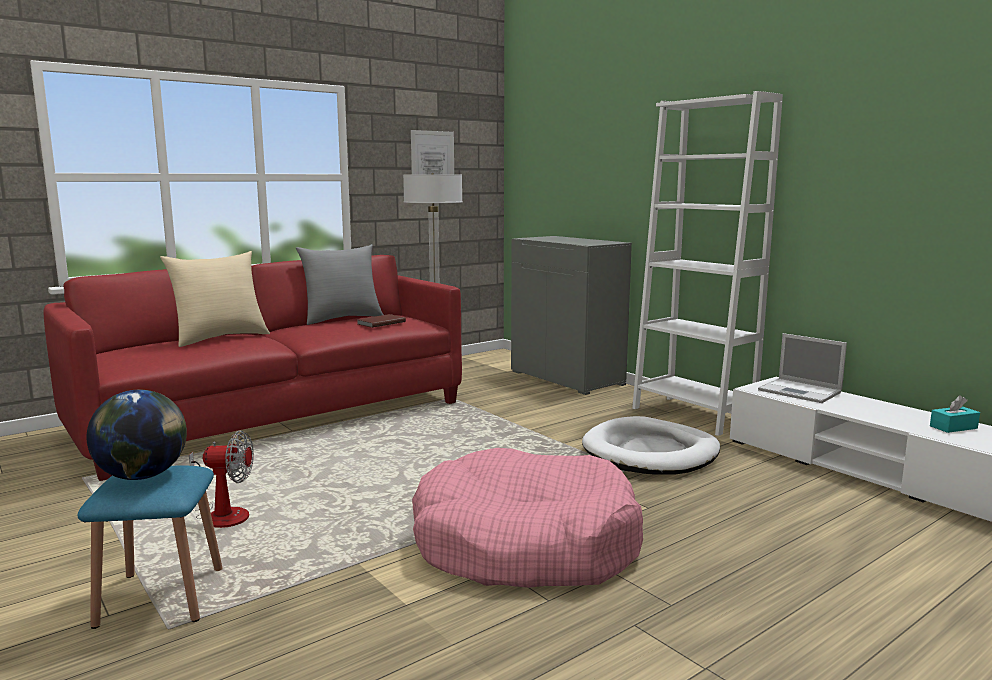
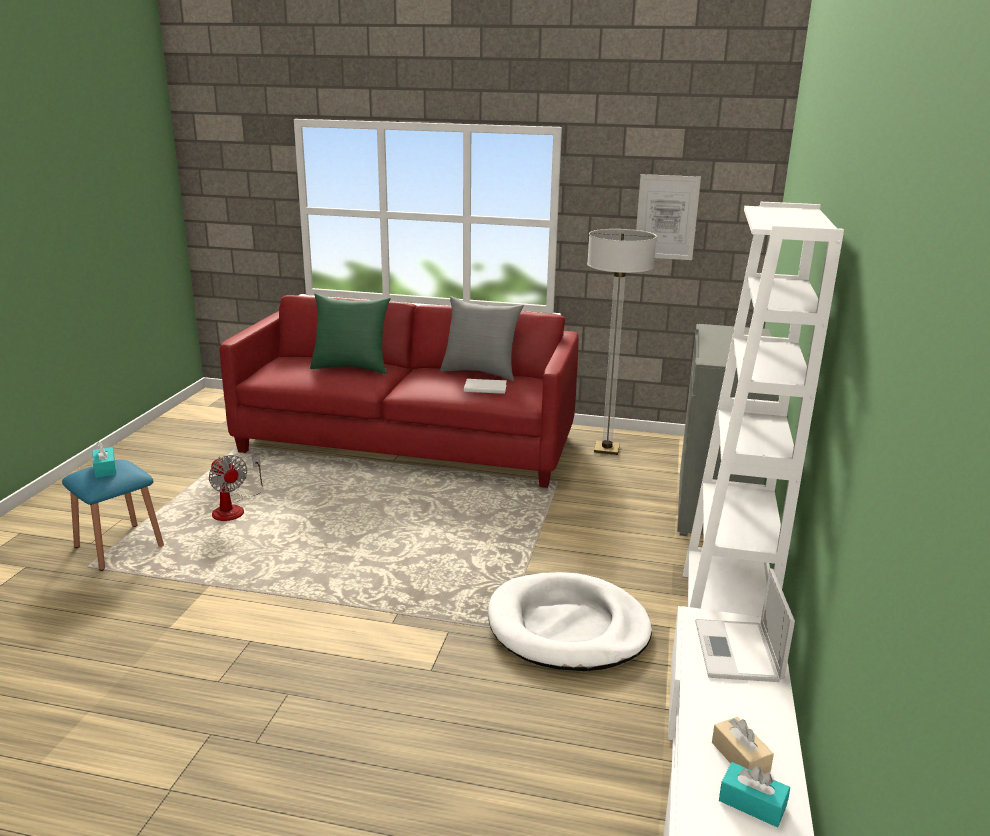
camera: 50 degrees right, 10 degrees up
(143, 476) = (105, 469): globe -> turquoise tissue box
(220, 338) = (351, 367): beige pillow -> green pillow
(380, 323) = (485, 388): brown book -> white book
(525, 544) = (297, 637): pink dog bed -> none
(908, 418) = (740, 757): none -> beige tissue box

